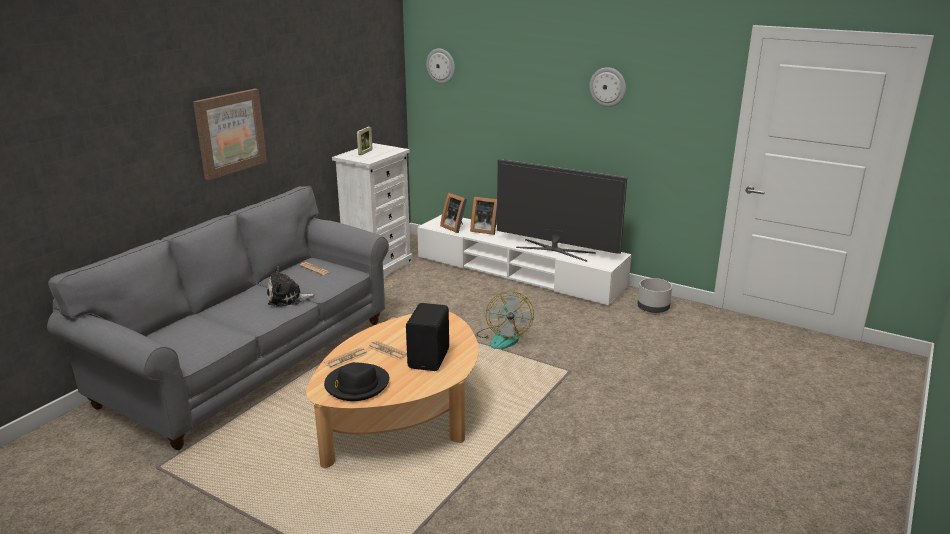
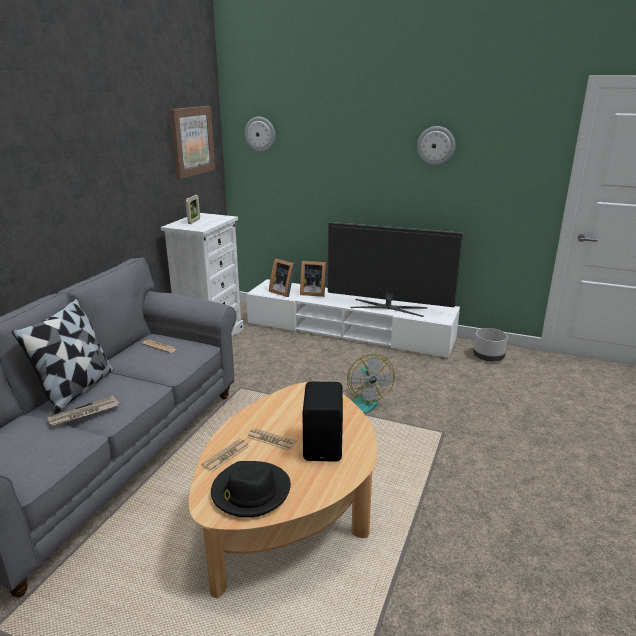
camera: 10 degrees left, 0 degrees up
(230, 133) = (51, 200): picture -> picture (191, 141)
(237, 298) = (76, 389): none -> pillow
(239, 317) = (84, 413): none -> newspaper
(287, 298) = (136, 384): plush toy -> none

